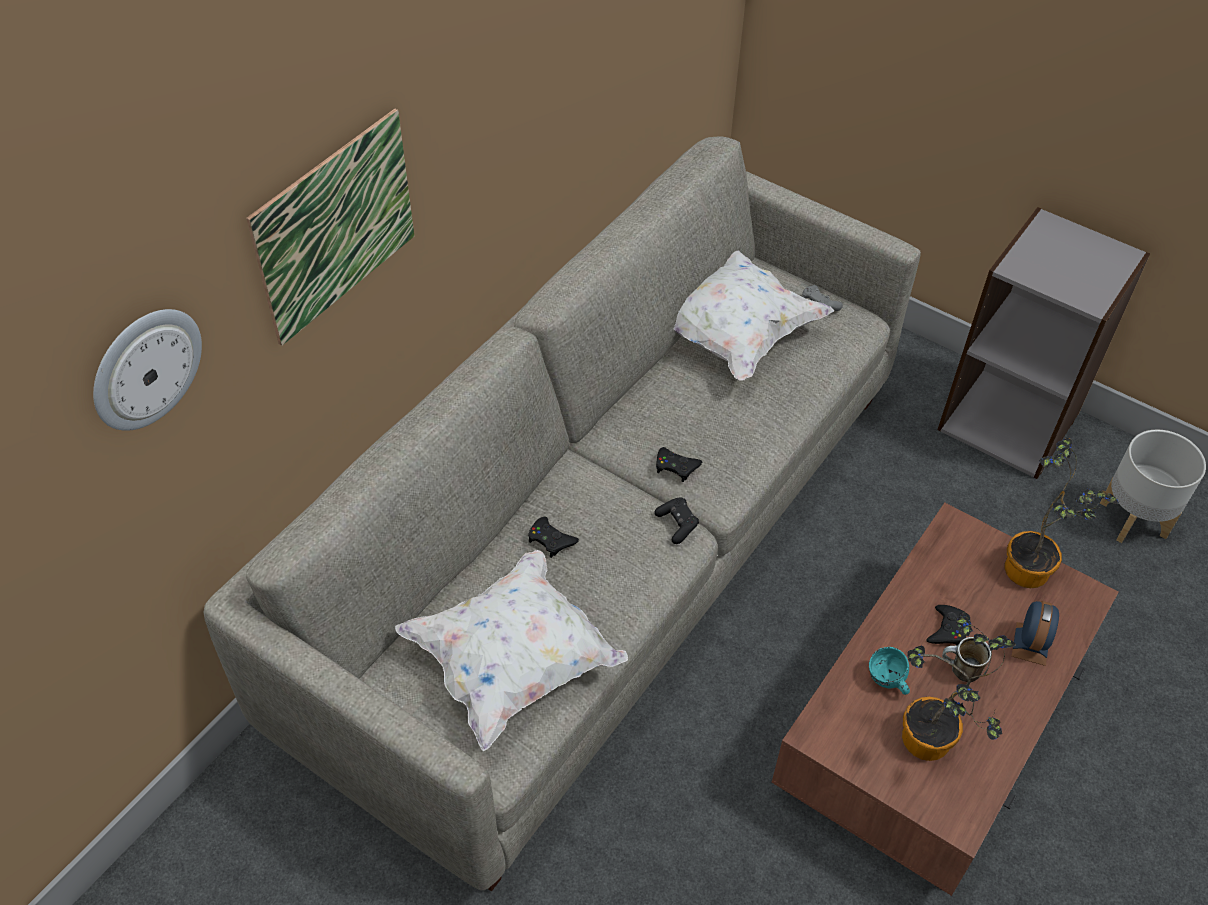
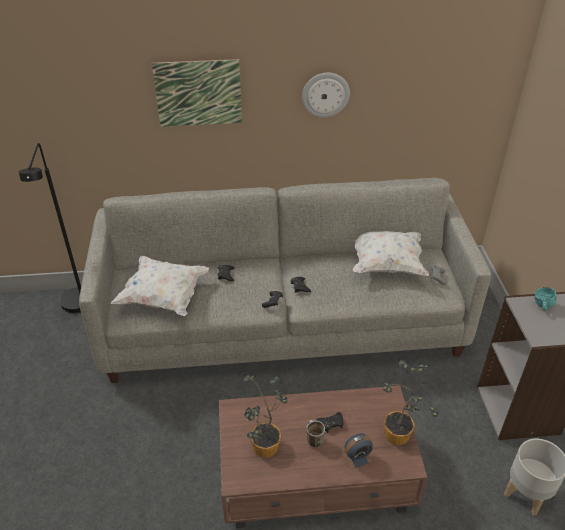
camera: 50 degrees right, 10 degrees down
(145, 368) = (94, 95): wall clock -> wall clock (325, 94)
(232, 836) = (77, 308): none -> black floor lamp
(887, 682) = (281, 417): turquoise mug -> turquoise mug (541, 306)

